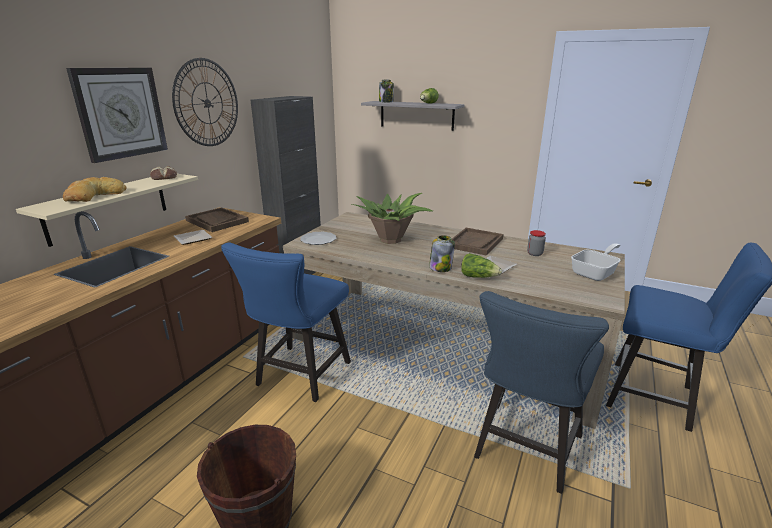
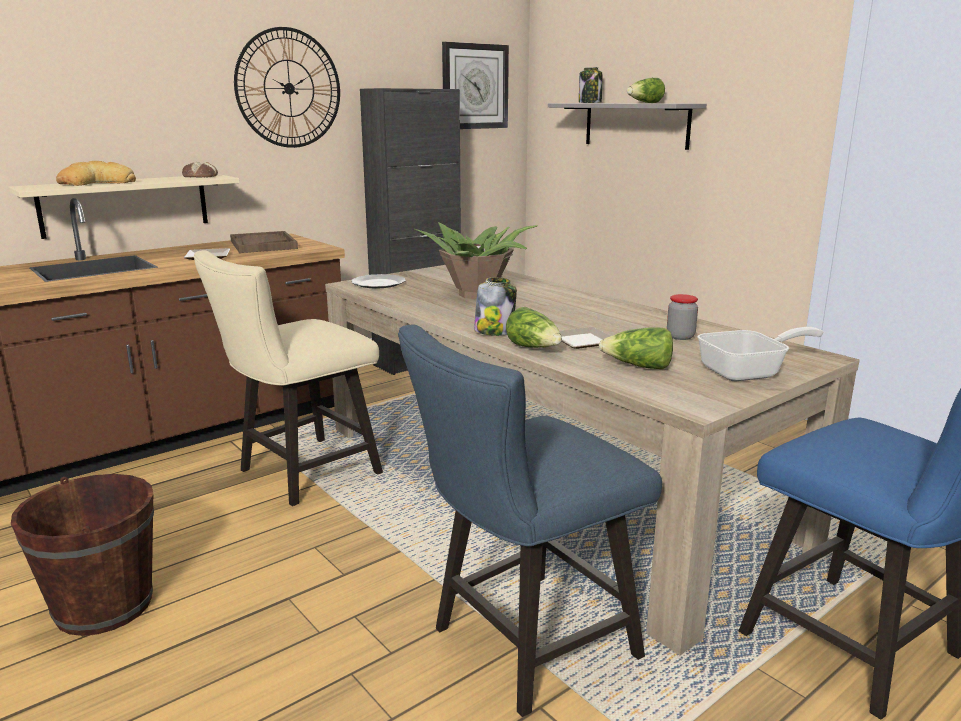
camera: 25 degrees right, 5 degrees down
(120, 113) = (157, 89): wall clock -> wall clock (474, 86)
(299, 377) = (300, 474): blue chair -> beige chair
(475, 243) = (601, 313): brown tray -> none
(545, 280) = (638, 367): none -> lettuce

